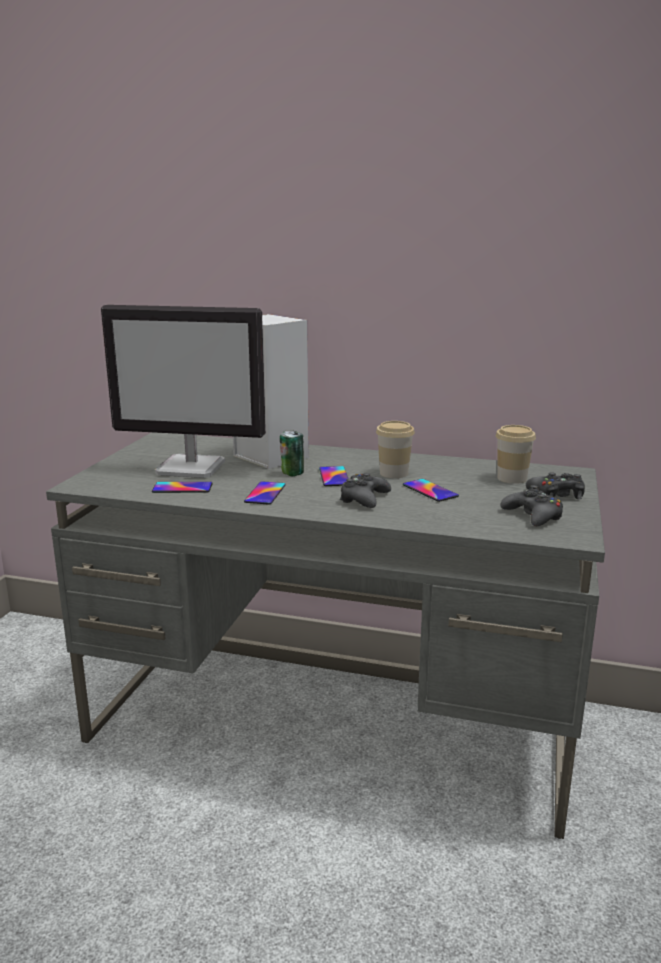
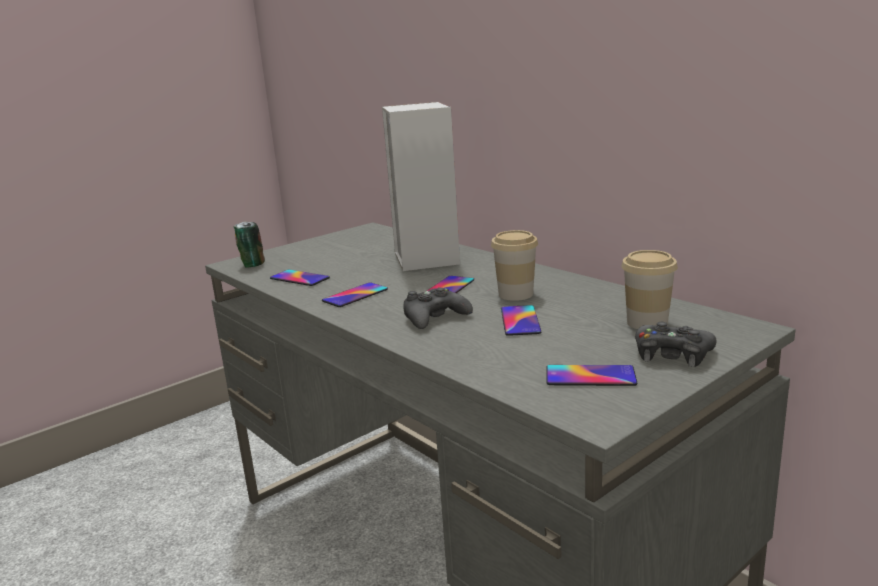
camera: 35 degrees right, 0 degrees up
(192, 468) = (341, 260): monitor -> none
(292, 473) = (415, 278): can -> can (252, 264)
(533, 516) = (590, 376): black game controller -> phone

